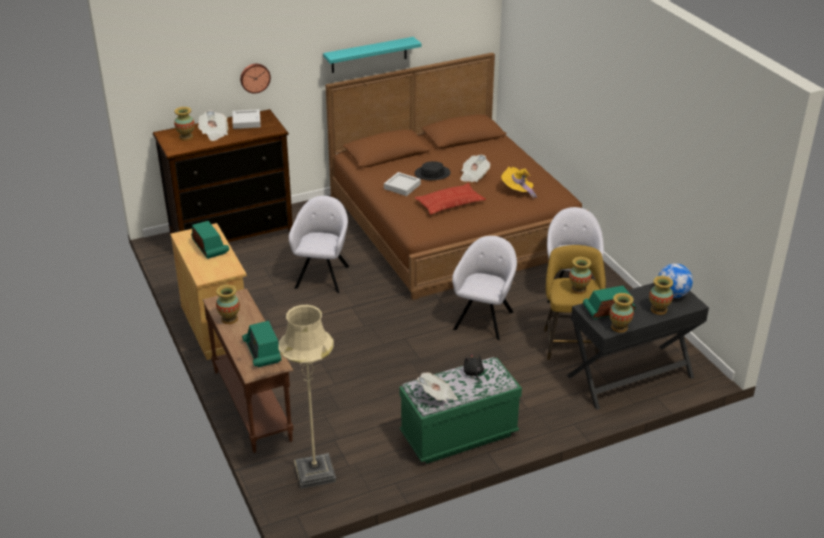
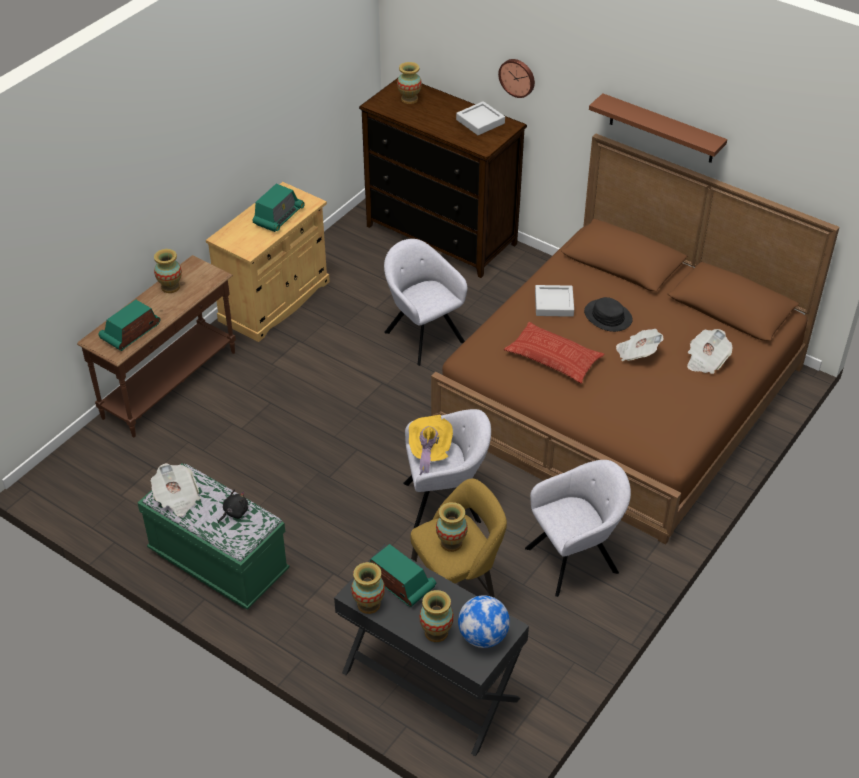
camera: 60 degrees right, 10 degrees up
(214, 133) = (434, 112): newspaper -> newspaper (706, 360)
(315, 472) = (97, 475): beige floor lamp -> none
(322, 275) = (422, 335): grey armchair -> grey armchair turned 105 degrees counterclockwise
(369, 55) = (661, 129): turquoise shelf -> brown shelf
(517, 191) = (638, 406): yellow hat -> yellow hat (429, 452)

